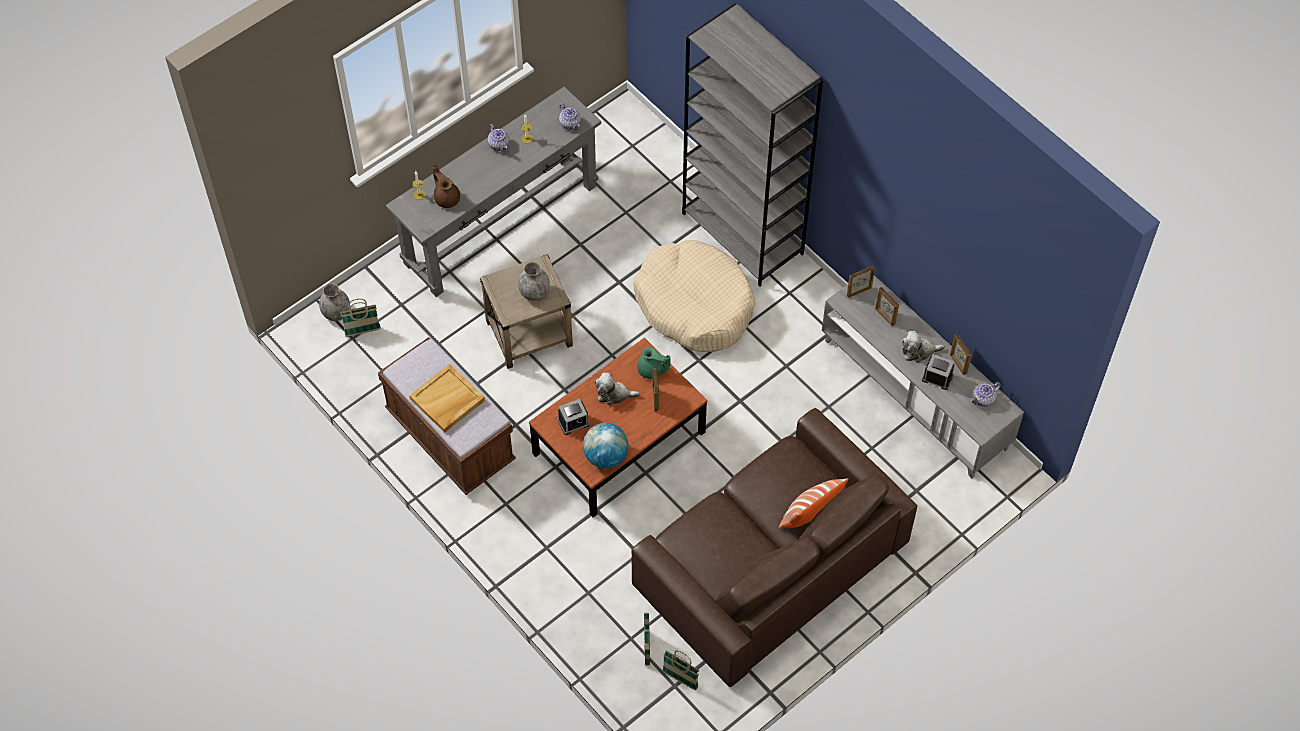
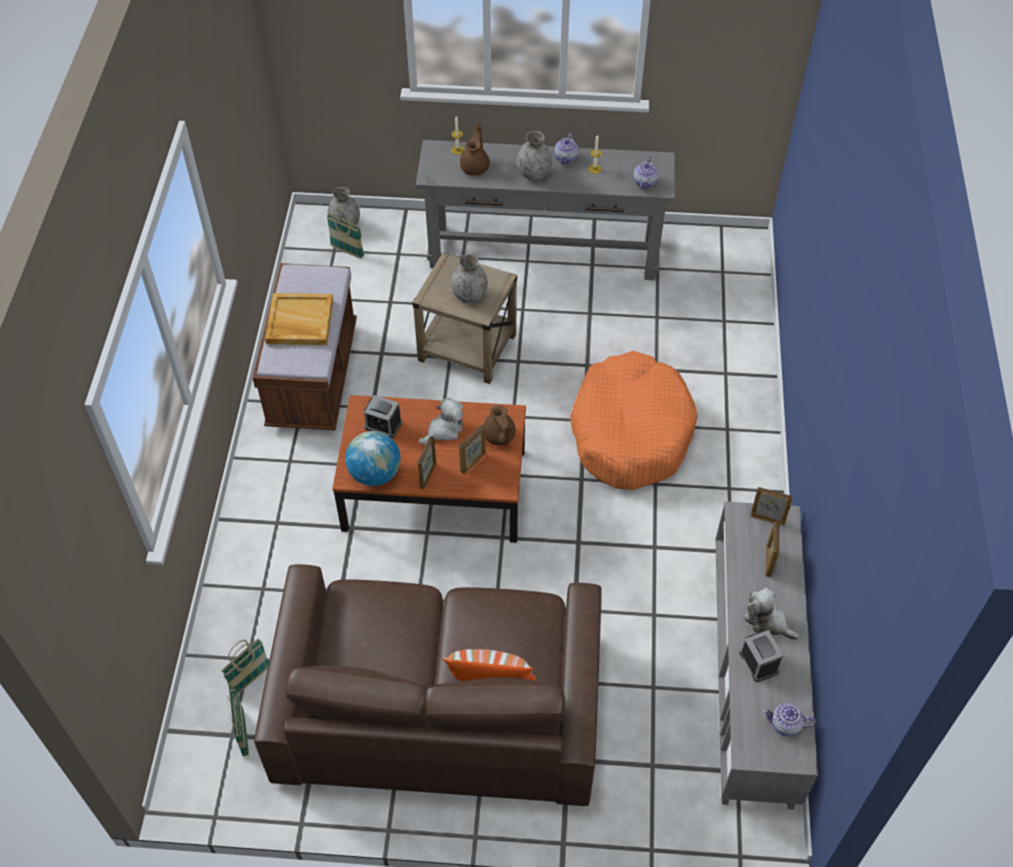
camera: 45 degrees right, 5 degrees down
(492, 173) = (534, 174): none -> grey vase
(614, 394) = (444, 430): plush toy -> plush toy turned 90 degrees clockwise
(652, 370) = (499, 437): green teapot -> brown teapot
(694, 305) = (630, 432): beige dog bed -> orange dog bed
(743, 234) = (741, 408): grey bookcase -> none
(958, 364) = (796, 667): picture frame -> picture frame (427, 475)

